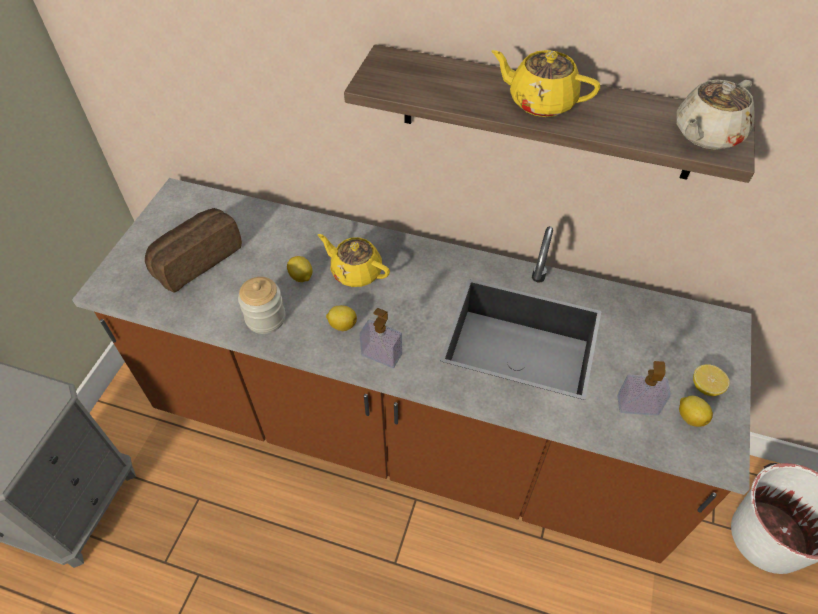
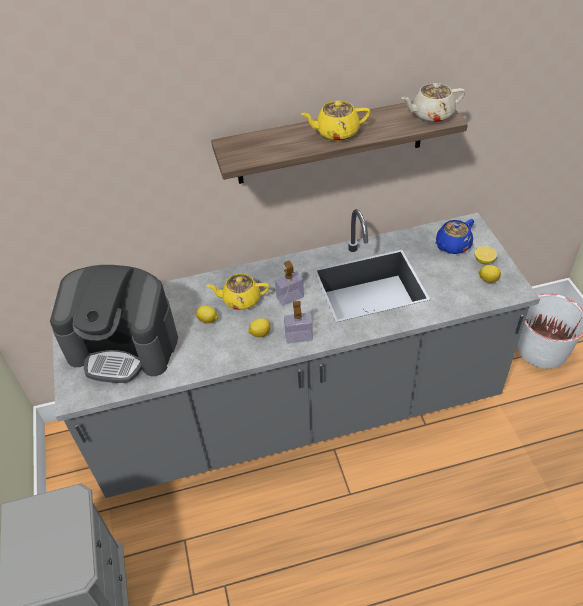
camera: 30 degrees left, 5 degrees down
(196, 259) = (124, 346): bread -> coffee machine
(265, 318) = (207, 355): jar -> none
(409, 433) = (299, 412): brown counter -> grey counter
(637, 405) = (458, 288): soap dispenser -> soap dispenser (290, 297)
(676, 342) = (452, 246): none -> blue teapot
(706, 134) = (431, 115): beige teapot -> beige teapot turned 60 degrees clockwise

